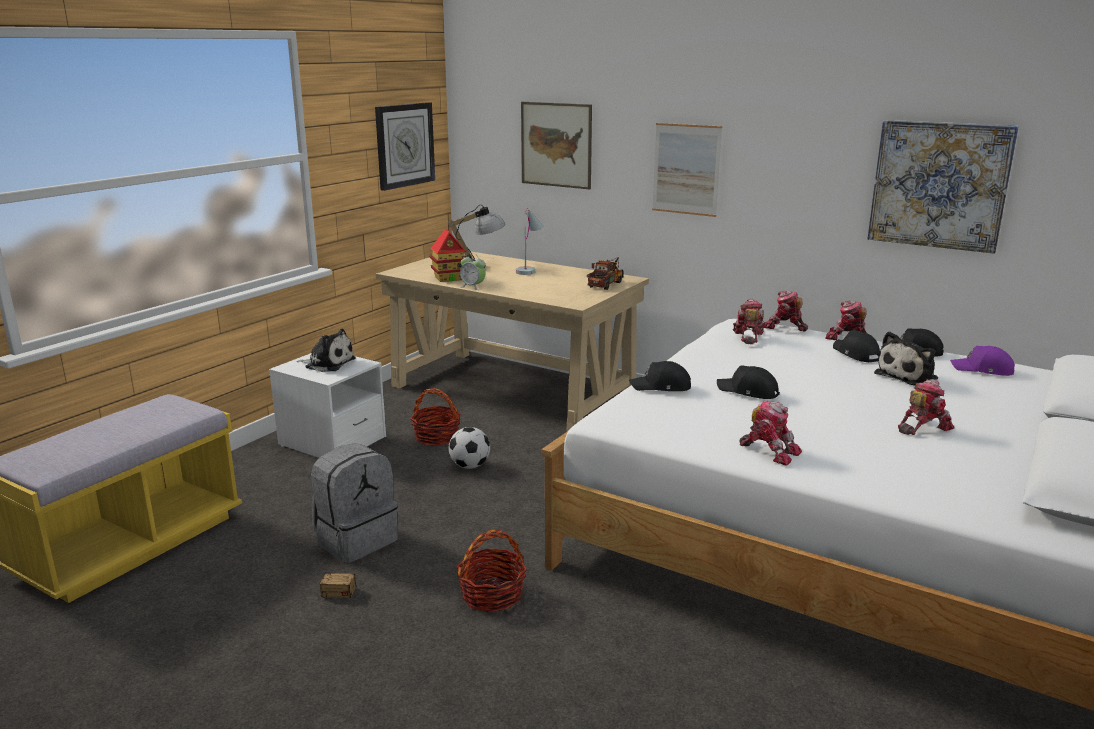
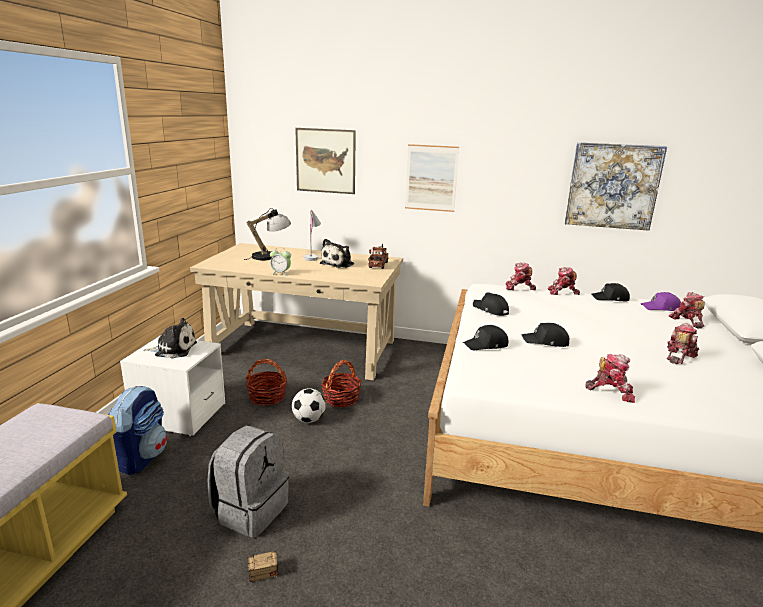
camera: 20 degrees left, 0 degrees up
(275, 476) = (141, 457): none -> backpack
(404, 145) = (203, 161): wall clock -> none
(449, 278) = (255, 267): toy house -> none
(492, 595) = (397, 541): basket -> basket (341, 398)
(748, 337) = (505, 297): toy robot -> toy robot (687, 321)
(855, 354) = (580, 304): black cap -> black cap (490, 310)
(908, 376) = (627, 317): plush toy -> plush toy (339, 264)

